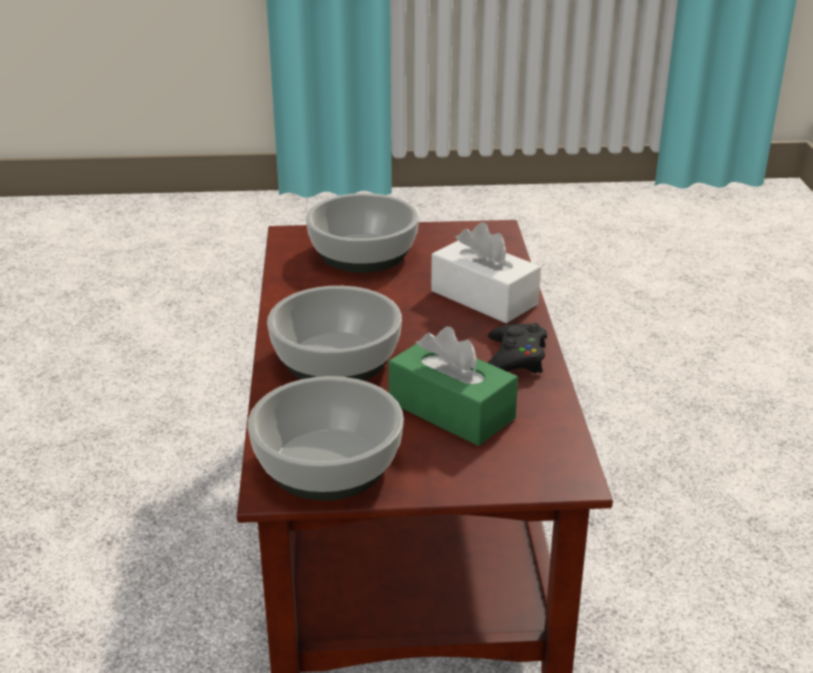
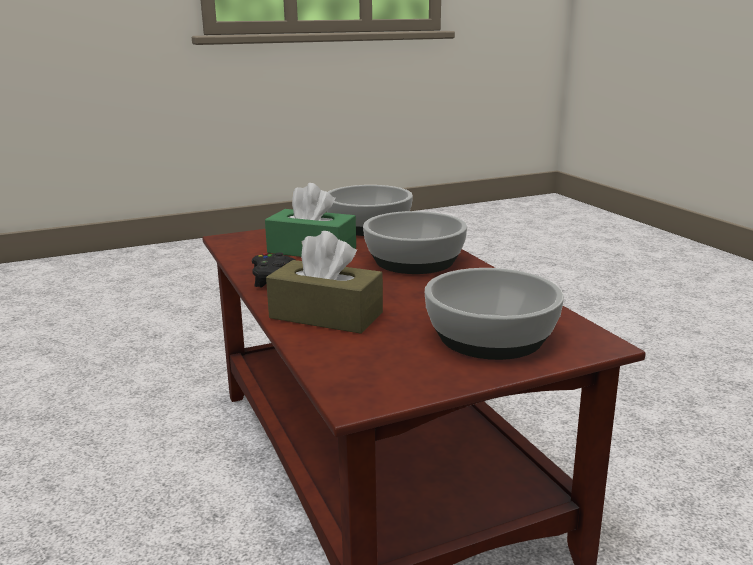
camera: 160 degrees right, 10 degrees down
(484, 297) = (326, 315): white tissue box -> brown tissue box

